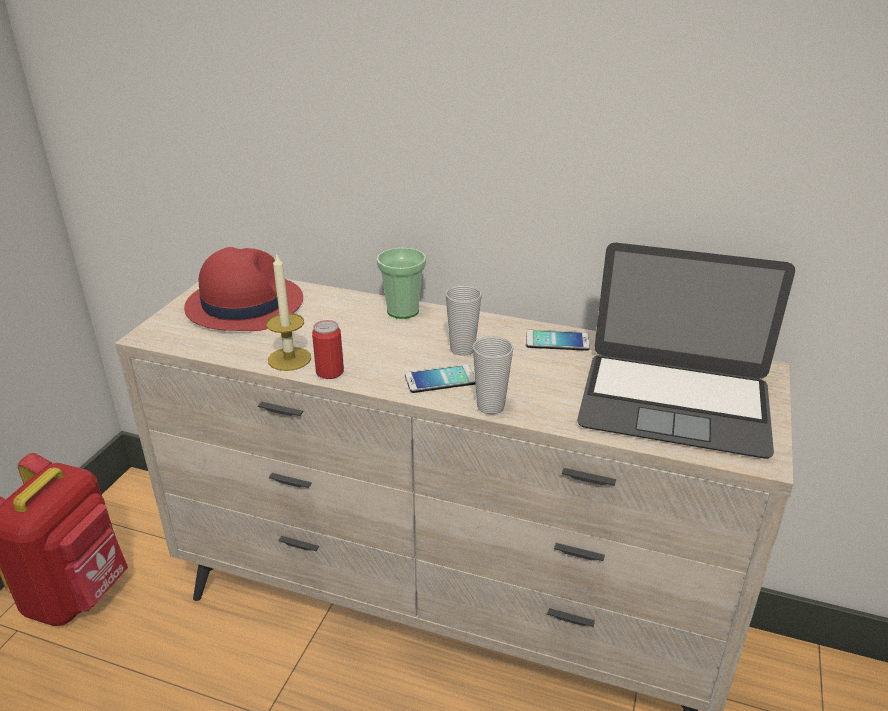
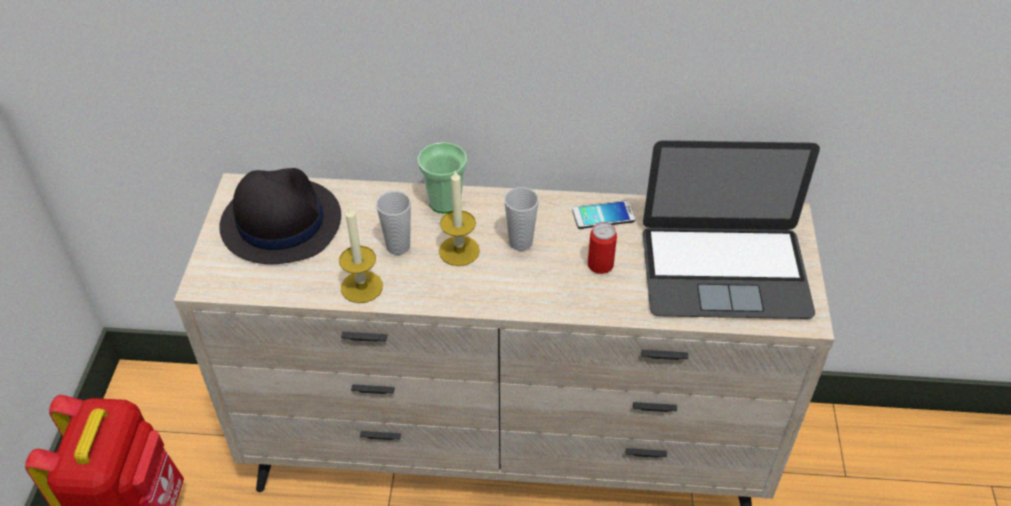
camera: 15 degrees left, 15 degrees up
(244, 304) = (280, 222): red hat -> black hat
(330, 372) = (408, 296): can -> can (600, 265)
(398, 346) = (459, 251): none -> candle
(440, 380) = (514, 285): phone -> none
(490, 406) = (570, 307): cup -> cup (398, 246)

